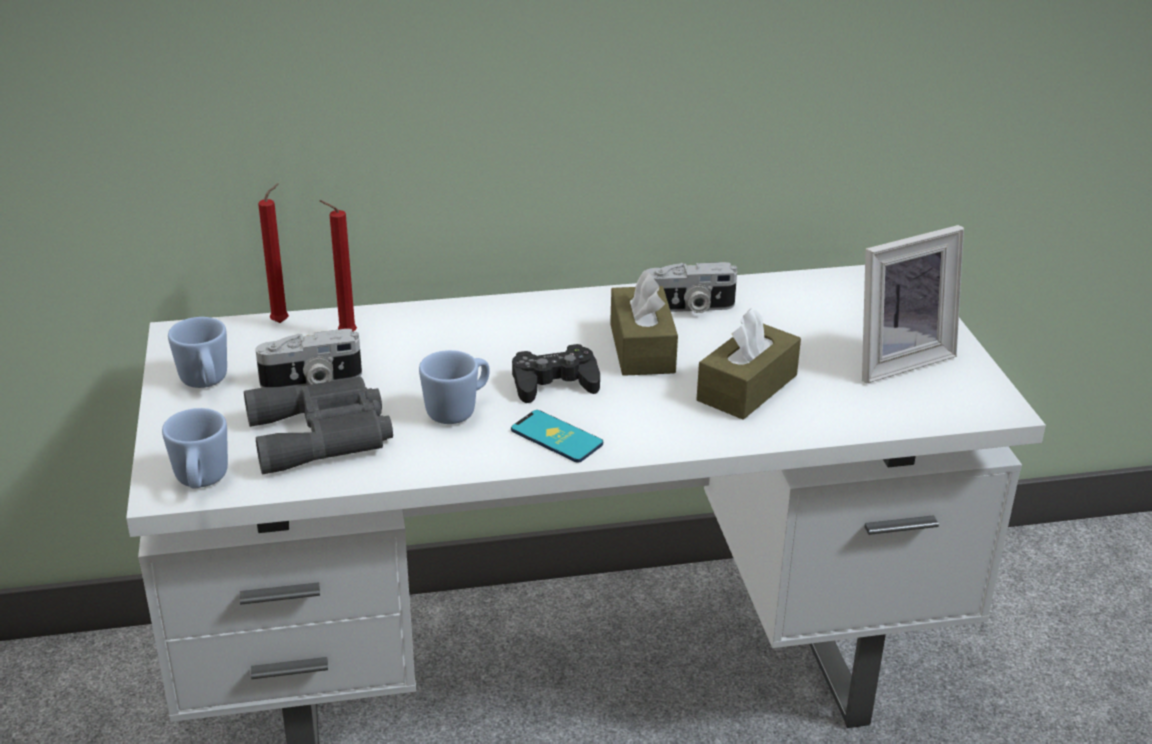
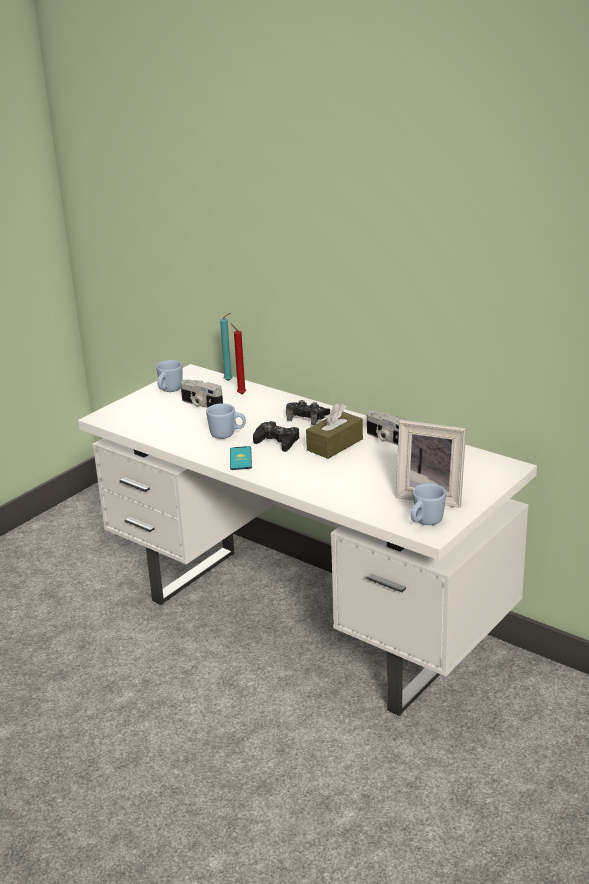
camera: 50 degrees right, 5 degrees down
(201, 482) = (113, 419): blue mug -> blue mug (425, 522)
(282, 322) = (229, 381): red candle -> turquoise candle
(324, 435) = (172, 422): grey binoculars -> none
(522, 326) = (307, 417): none -> black game controller
(747, 388) = (344, 476): brown tissue box -> none

